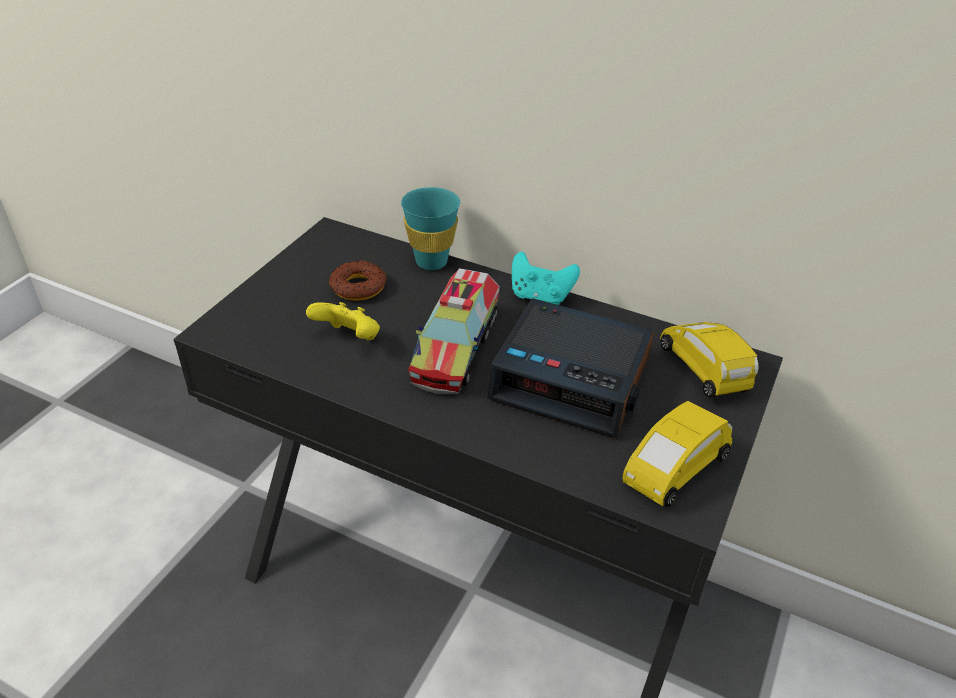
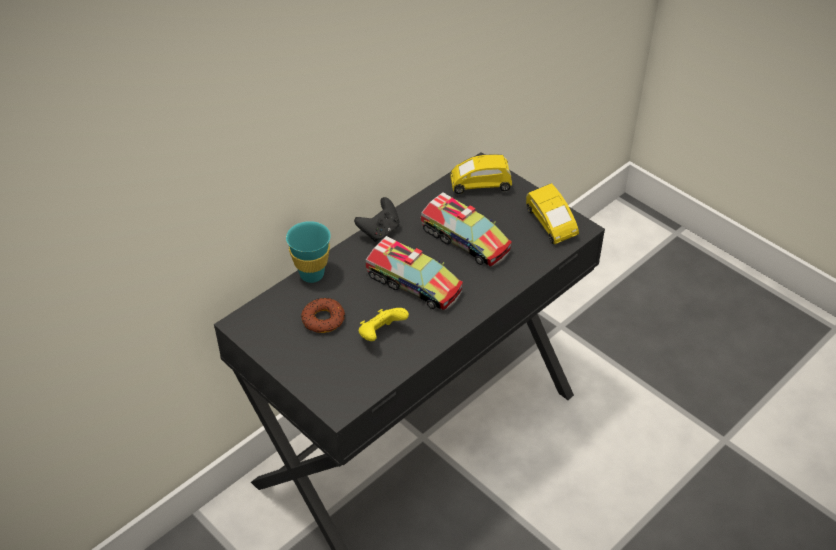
camera: 70 degrees left, 5 degrees up
(540, 297) = (379, 231): turquoise game controller -> black game controller
(572, 379) = (465, 240): alarm clock -> toy truck

